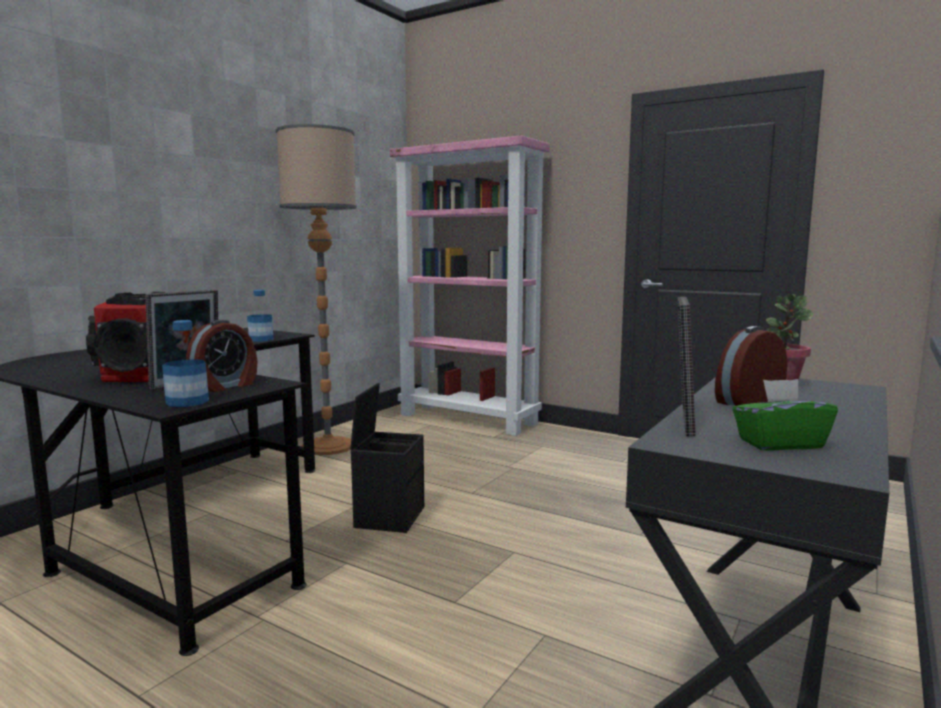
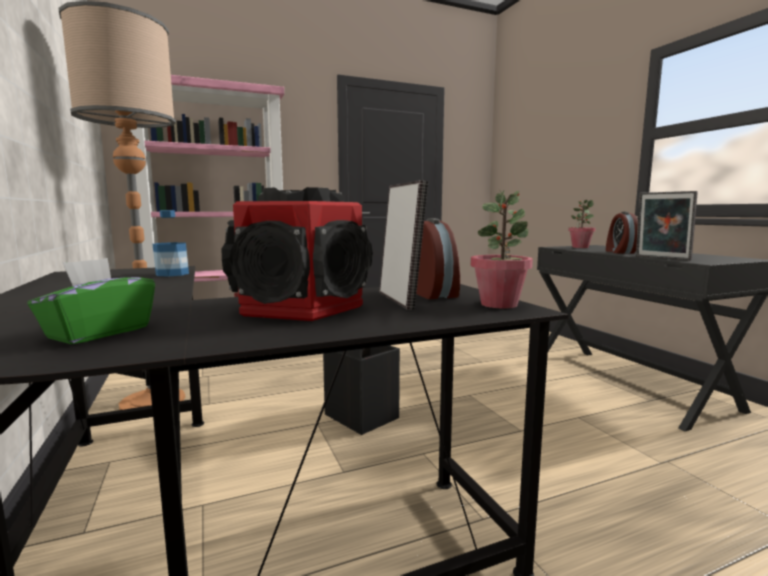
camera: 55 degrees left, 0 degrees up
(187, 402) = (499, 304): bottle -> potted plant
(779, 443) = (703, 257): green tissue box -> green tissue box (99, 332)

